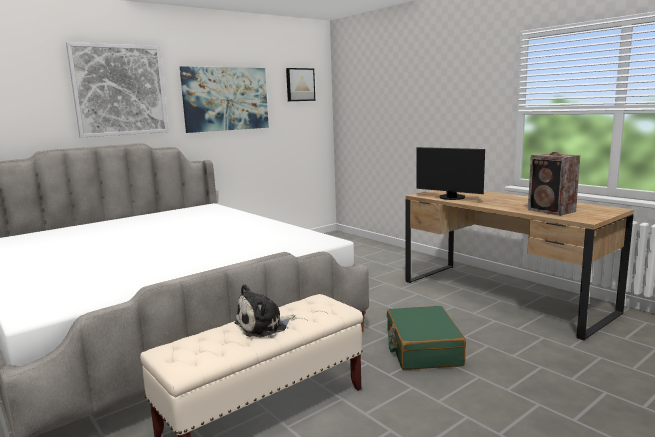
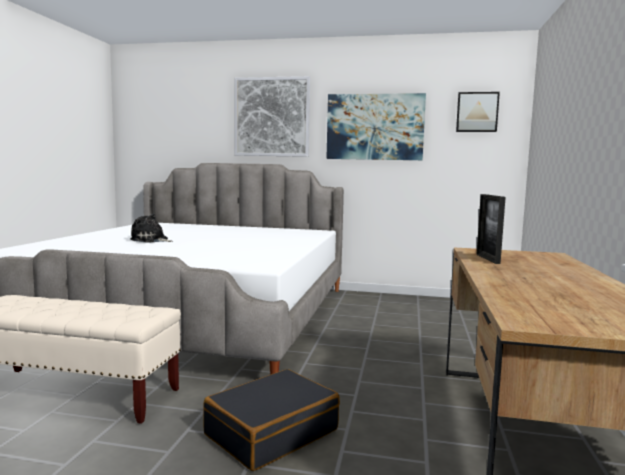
camera: 50 degrees right, 5 degrees down
(264, 326) = (72, 308): plush toy -> plush toy (151, 240)
(422, 349) = (271, 432): green suitcase -> black suitcase
(450, 198) = (487, 259): monitor -> picture frame
(552, 211) = (541, 300): speaker -> none

